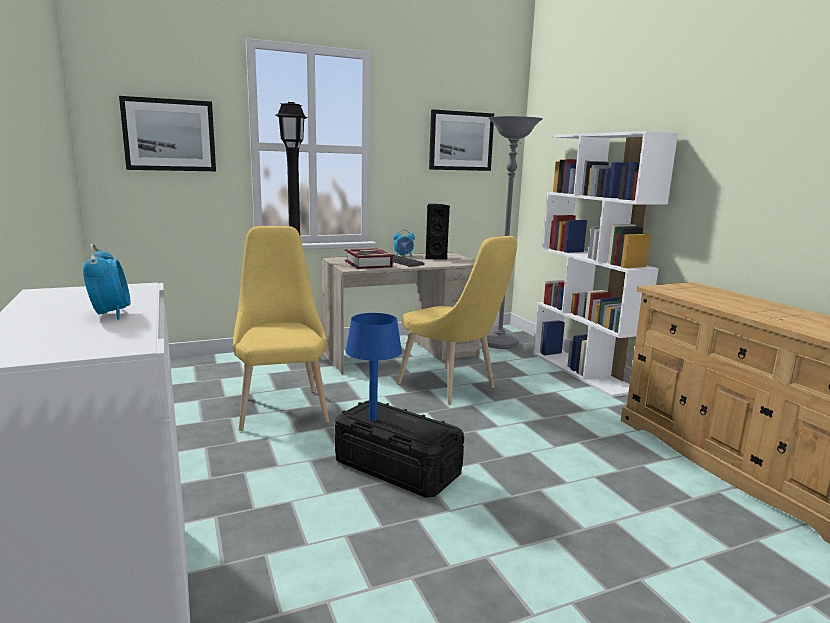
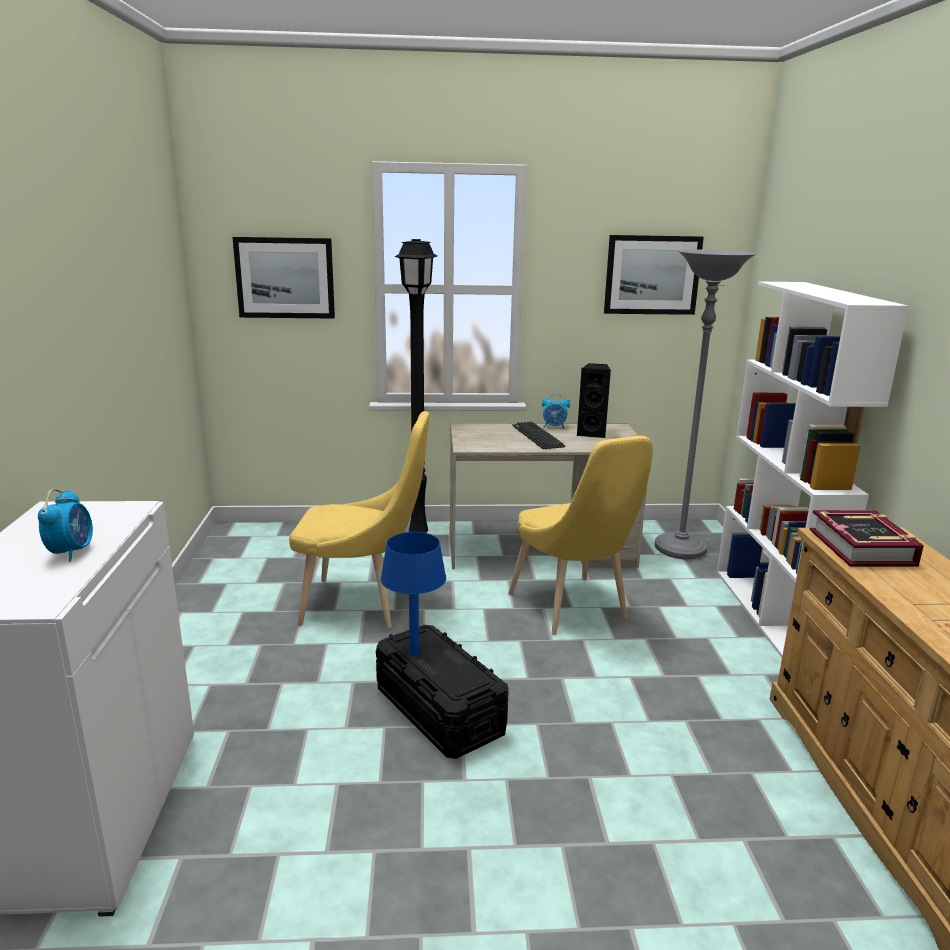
camera: 20 degrees right, 5 degrees up
(282, 406) = (362, 605): yellow chair -> yellow chair turned 90 degrees clockwise
(368, 264) = (496, 440): book -> book (862, 547)

